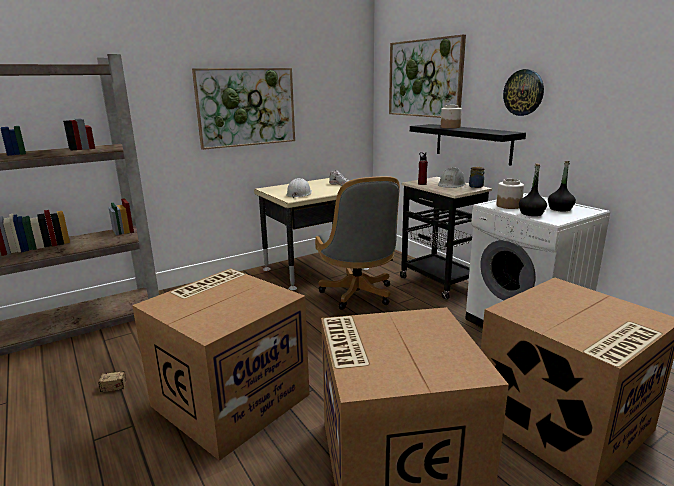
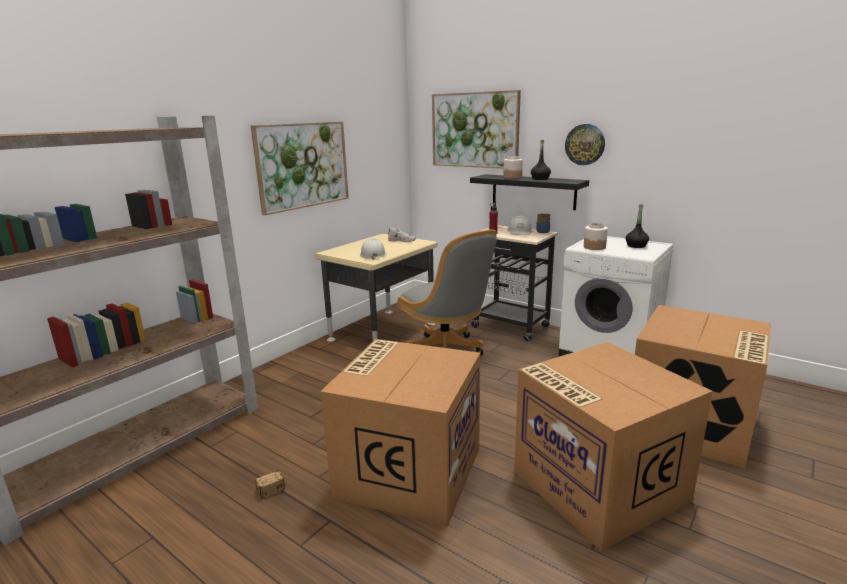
camera: 20 degrees left, 0 degrees up
(531, 213) = (621, 252): black bottle -> black bottle (540, 179)

